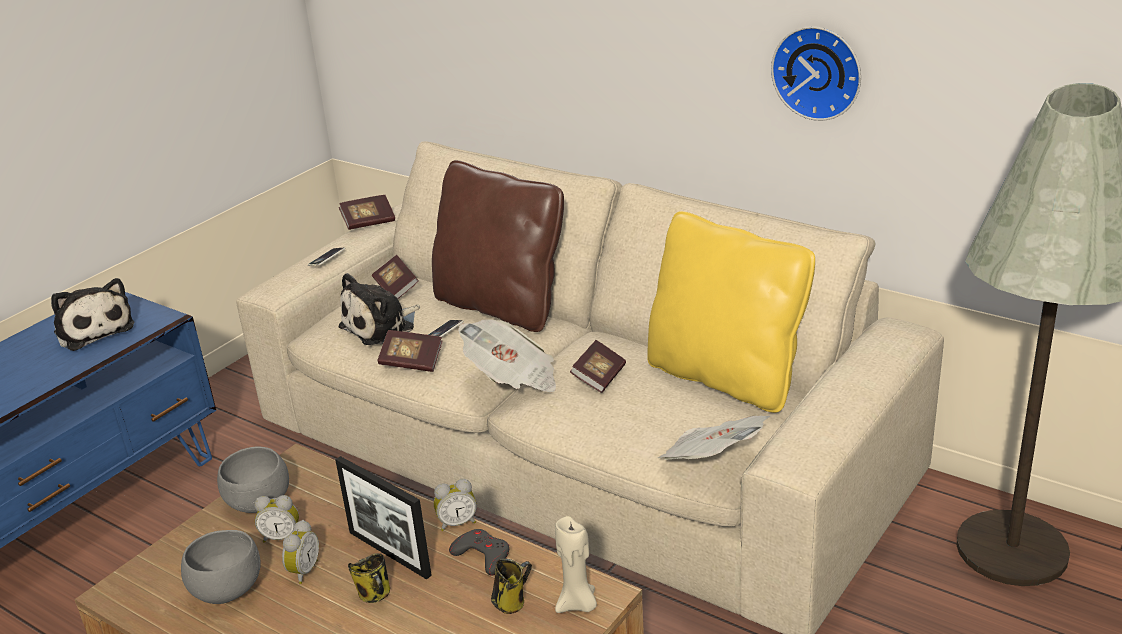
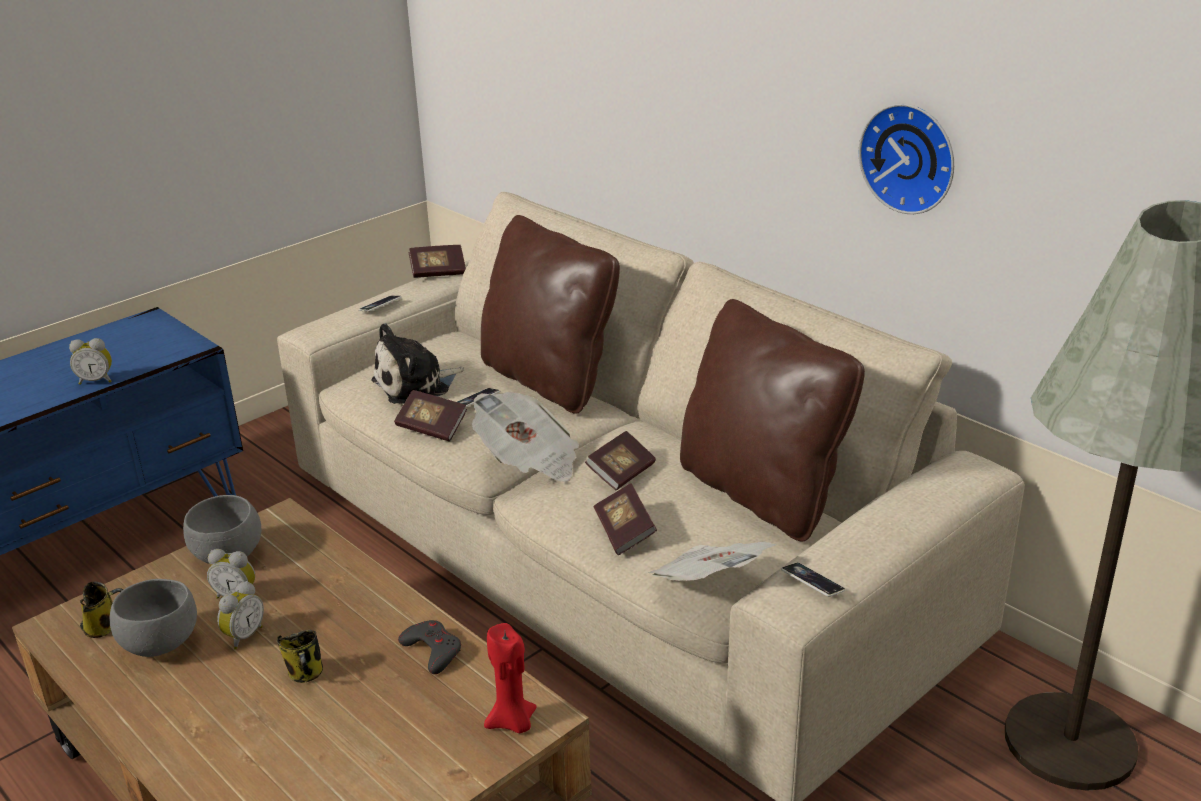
camera: 10 degrees right, 0 degrees up
(94, 329) = (122, 349): plush toy -> none
(389, 553) = (337, 632): picture frame -> none
(396, 288) = (447, 347): book -> book (624, 532)
(457, 523) = (420, 610): alarm clock -> alarm clock (96, 380)
(511, 602) = (443, 707): mug -> mug (103, 627)
(578, 604) = (513, 723): beige candle -> red candle
(726, 377) = (762, 493): yellow pillow -> brown pillow
(806, 444) = (812, 583): none -> phone

